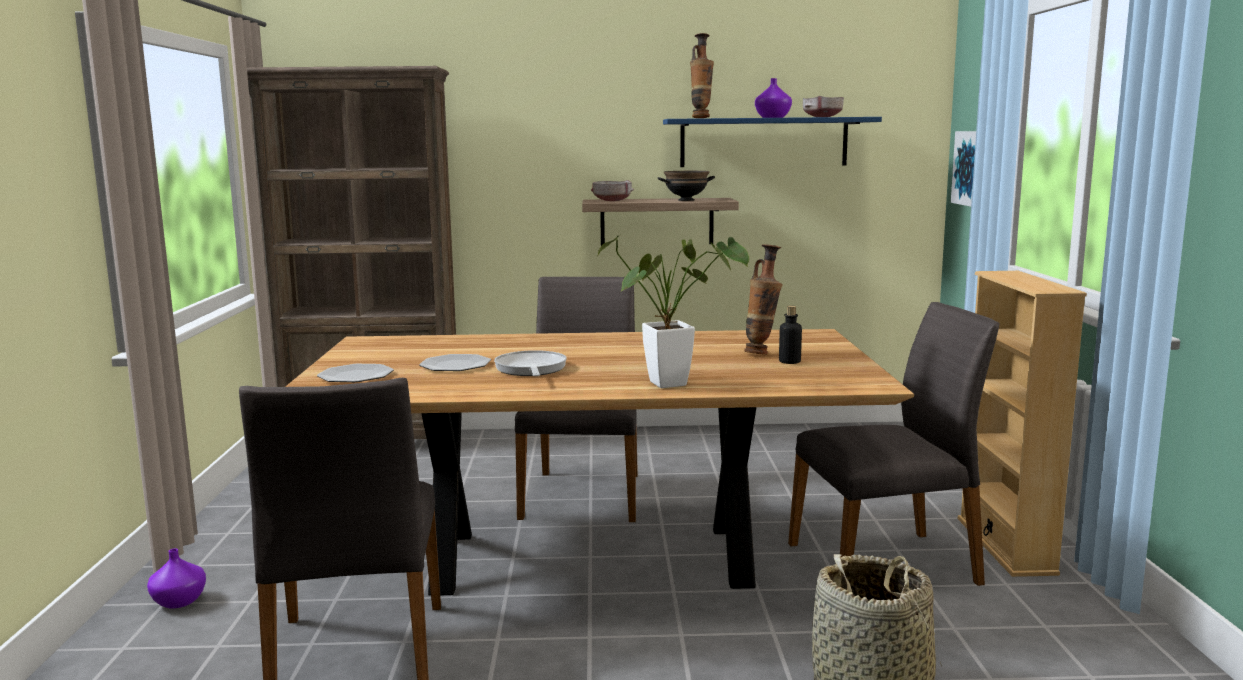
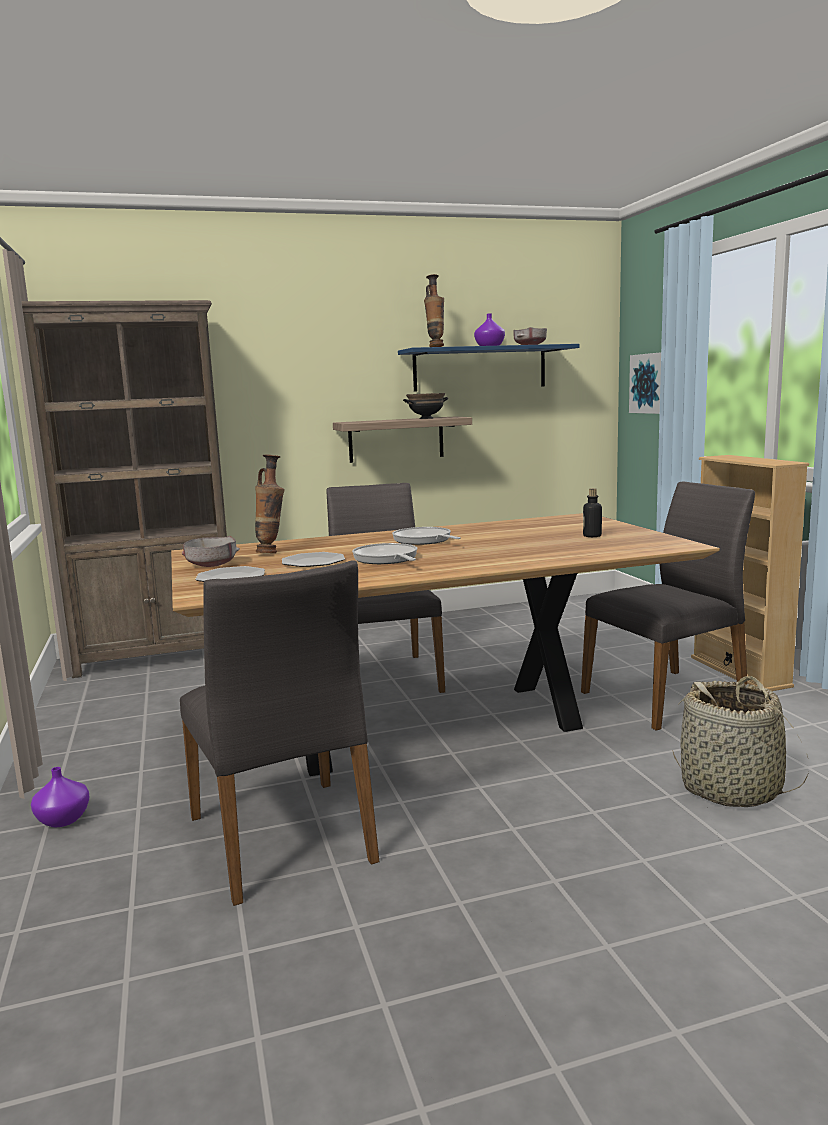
camera: 15 degrees left, 0 degrees up
(601, 349) = (424, 540): none -> frying pan
(612, 200) = (363, 421): grey bowl -> grey bowl (211, 565)
(677, 383) = (527, 557): potted plant -> none
(762, 353) = (561, 532): vase -> vase (272, 552)

